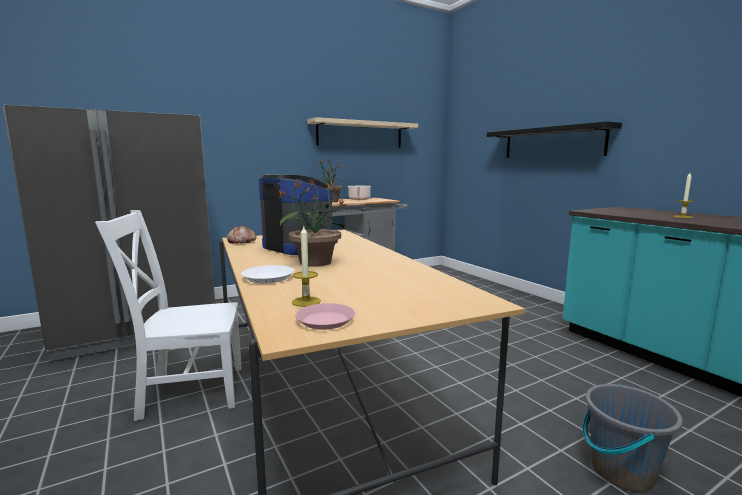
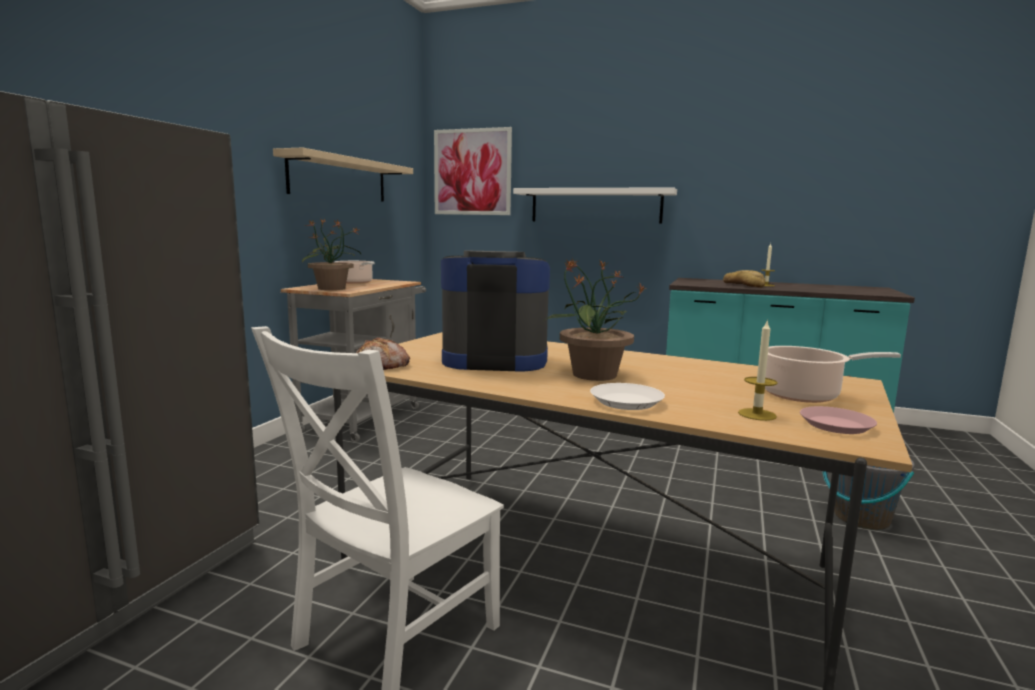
camera: 40 degrees left, 0 degrees up
(395, 301) = (805, 395): none -> cooking pot
(471, 122) = (472, 172): none -> picture
(552, 142) = (595, 206): black shelf -> white shelf
(652, 215) = (743, 285): none -> bread

